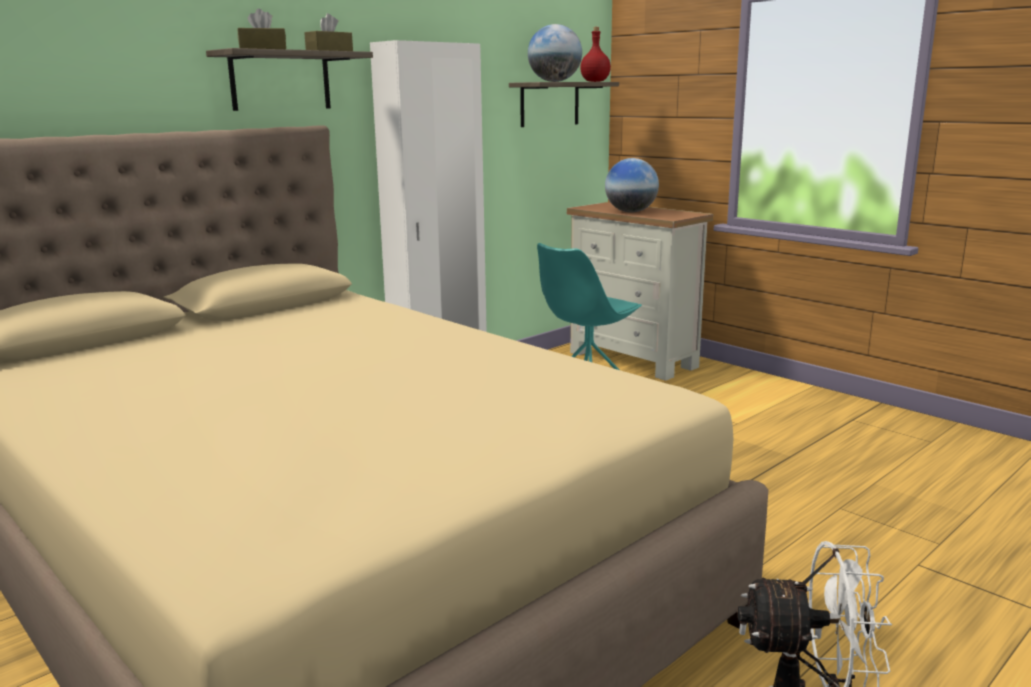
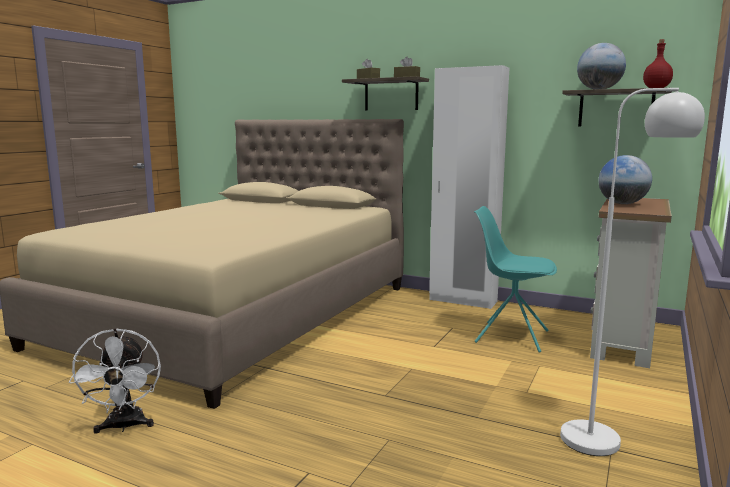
camera: 70 degrees right, 5 degrees down
(841, 418) = (608, 442): none -> white floor lamp

